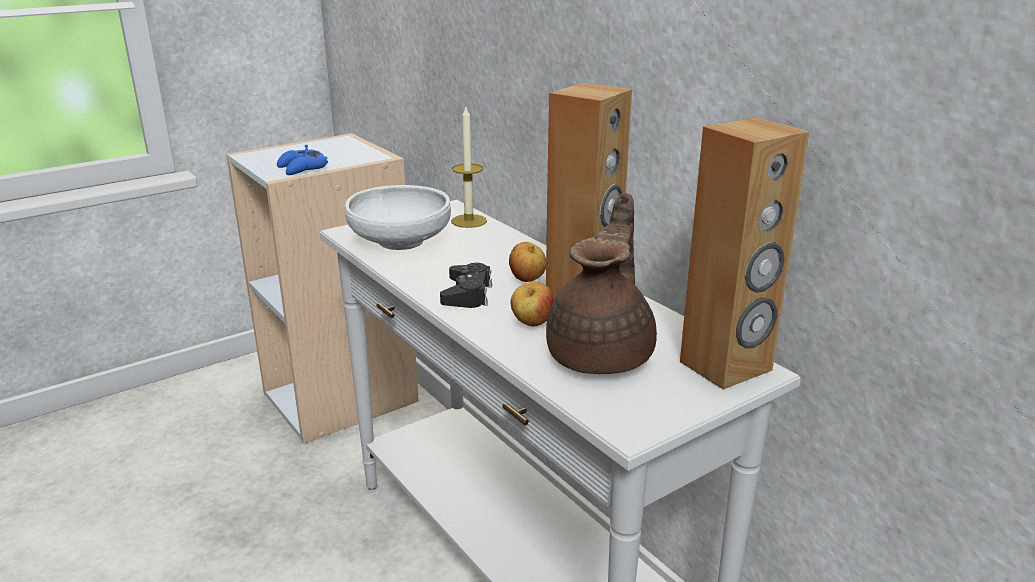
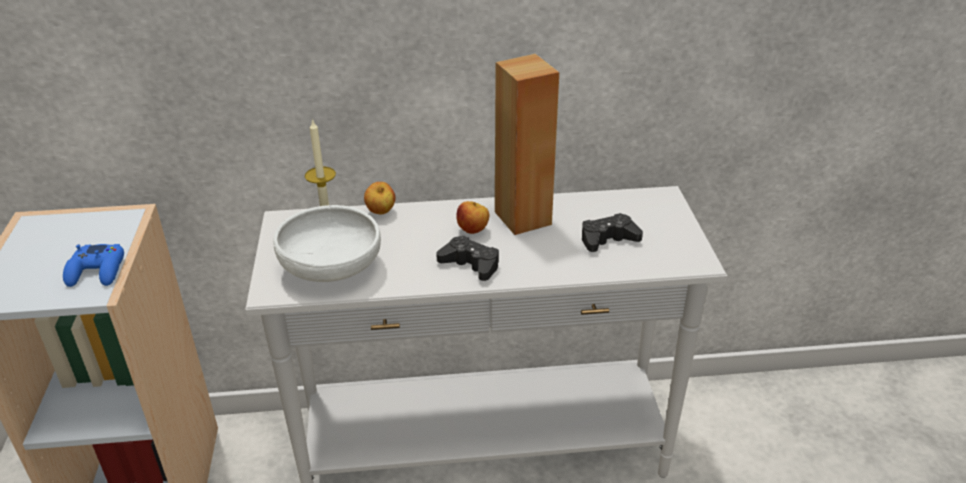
camera: 60 degrees left, 10 degrees up
(531, 324) = (544, 252): apple -> apple (381, 212)
(603, 354) = (608, 239): brown teapot -> black game controller
(726, 366) = (654, 203): brown speaker -> none

